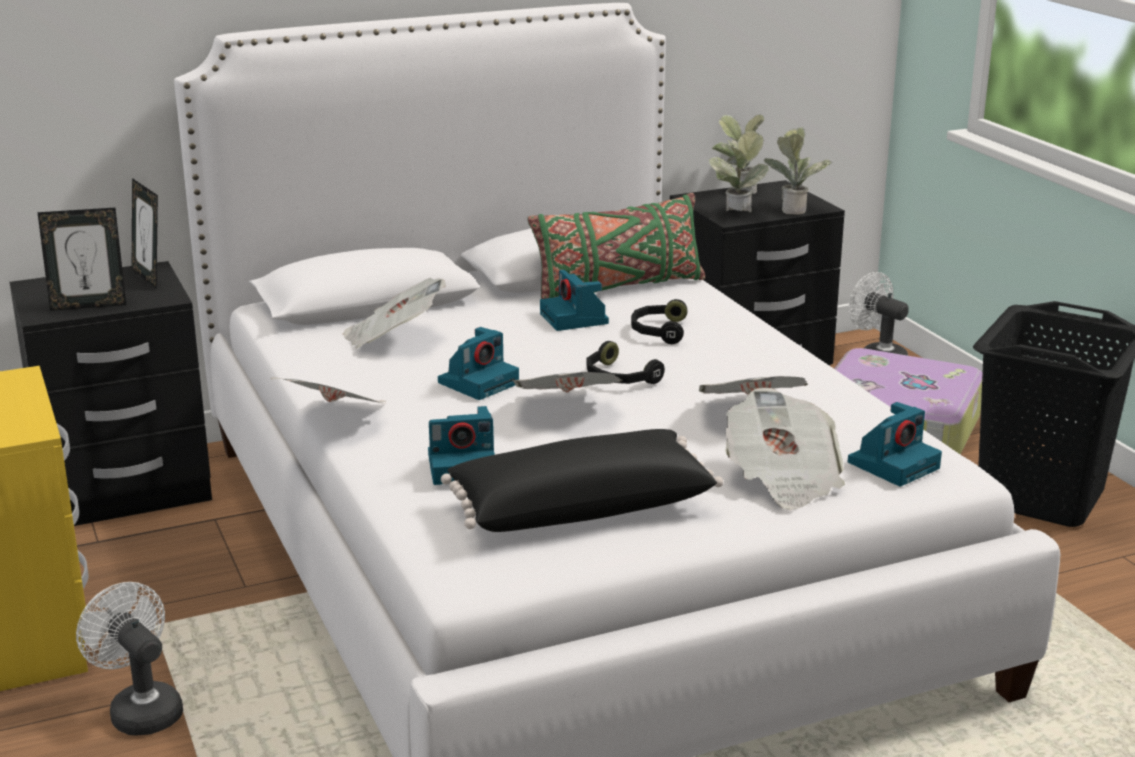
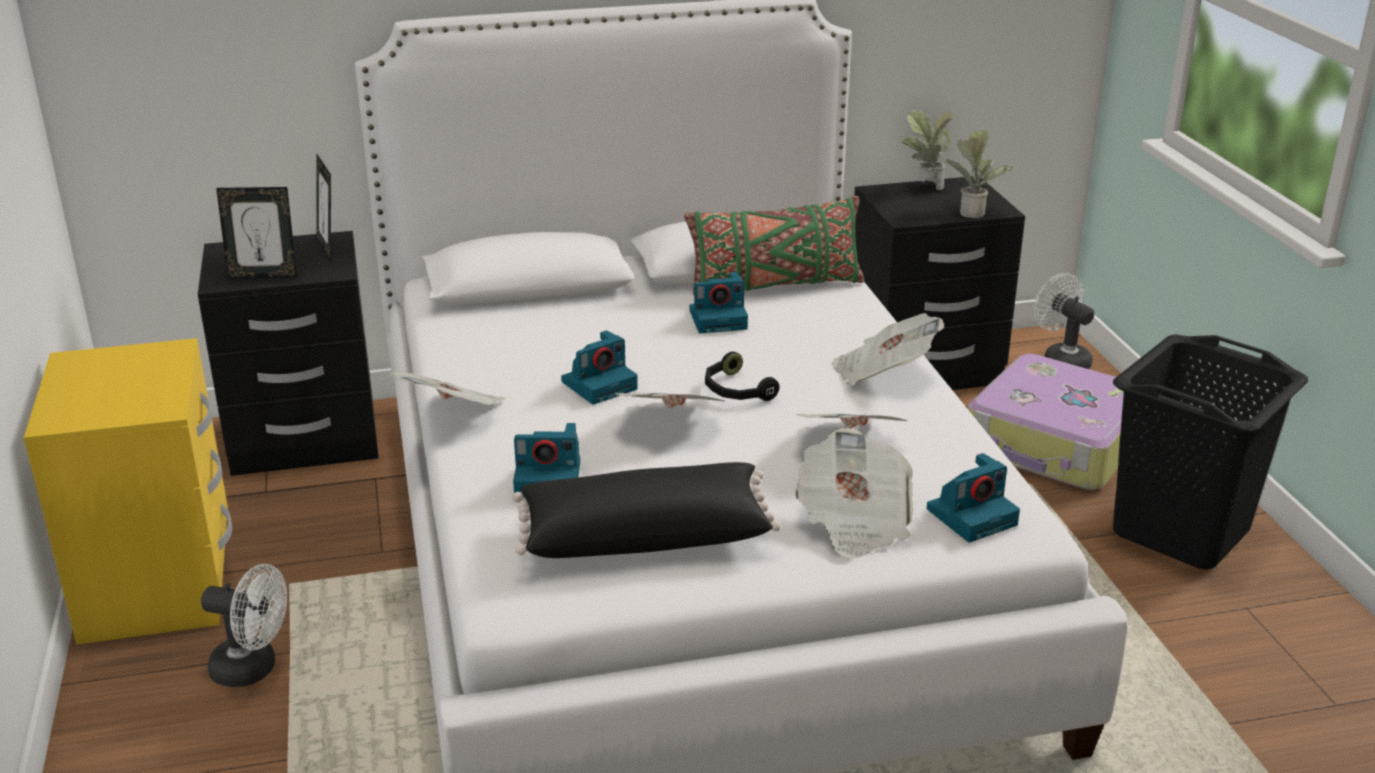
camera: 10 degrees right, 5 degrees up
(140, 710) = (253, 669): white fan -> white fan turned 135 degrees clockwise
(393, 338) = (538, 328): newspaper -> newspaper (883, 374)
(575, 319) = (719, 319): camera -> camera turned 90 degrees counterclockwise
(658, 331) = (795, 339): black headphones -> none
(735, 215) = (911, 215): potted plant -> none

